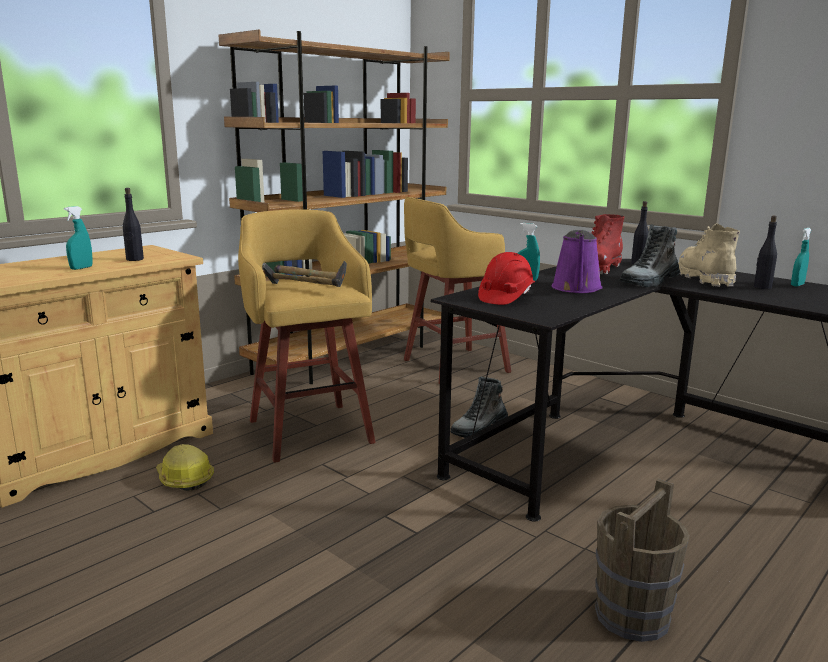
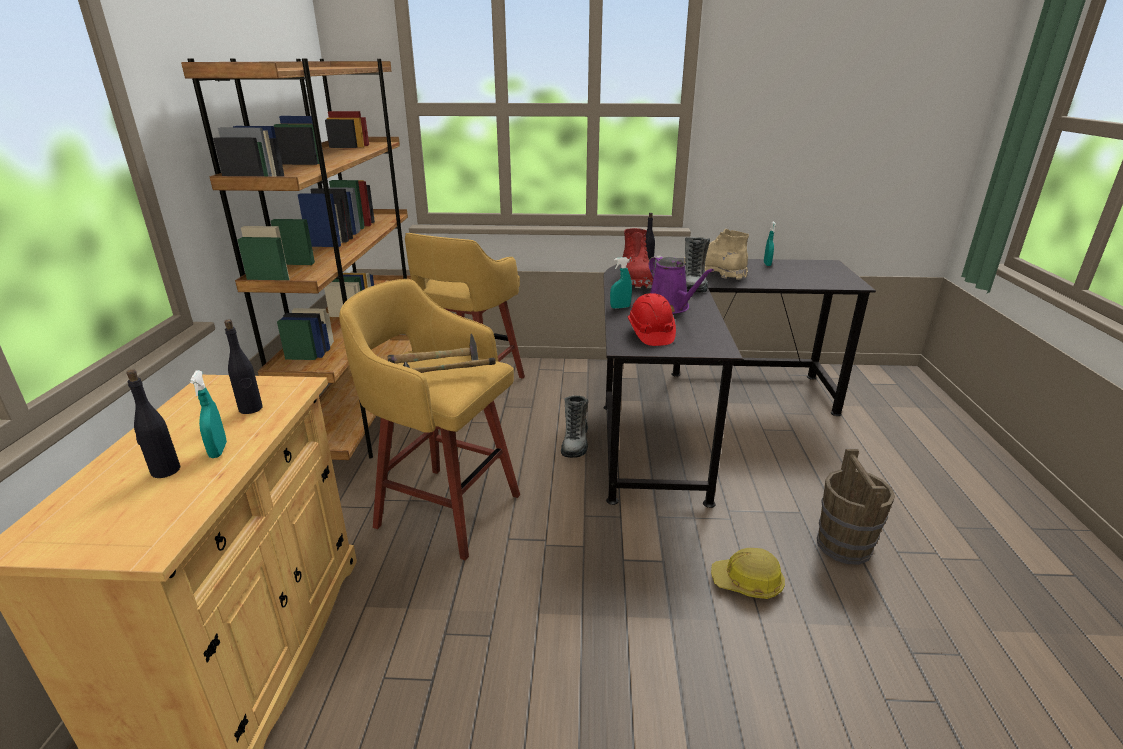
camera: 40 degrees left, 10 degrees up
(184, 478) = (407, 626): hard hat -> hard hat (747, 582)
(762, 287) = (756, 272): black bottle -> black bottle (165, 471)

